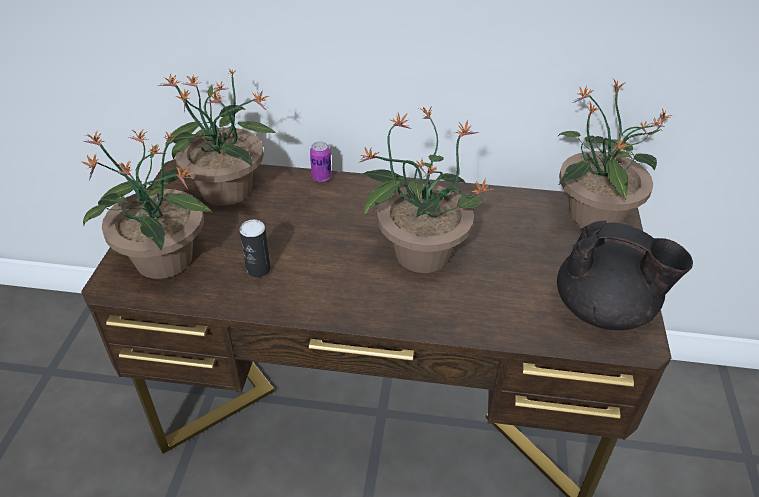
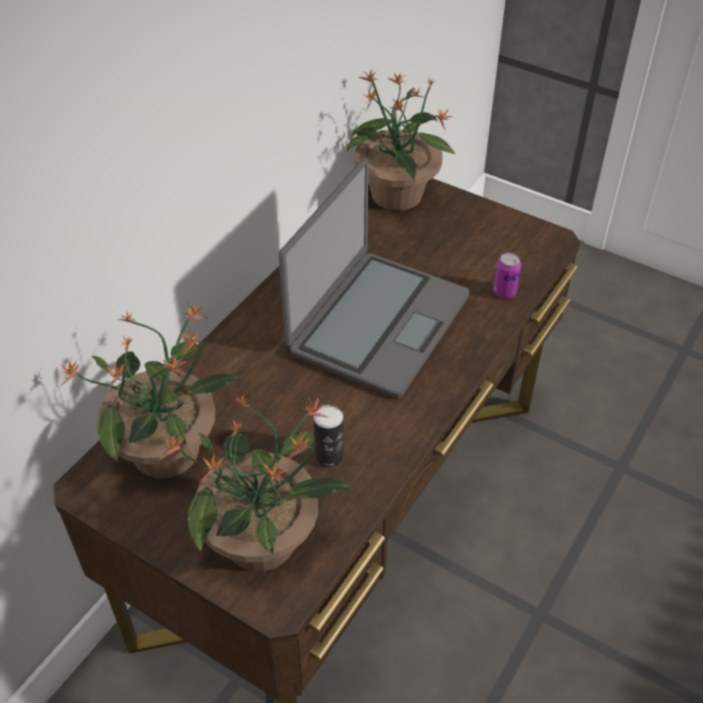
camera: 65 degrees left, 5 degrees up
(321, 177) = (204, 359): can -> can (504, 292)
(420, 253) = (377, 323): potted plant -> laptop
(604, 310) = (510, 241): black teapot -> none

